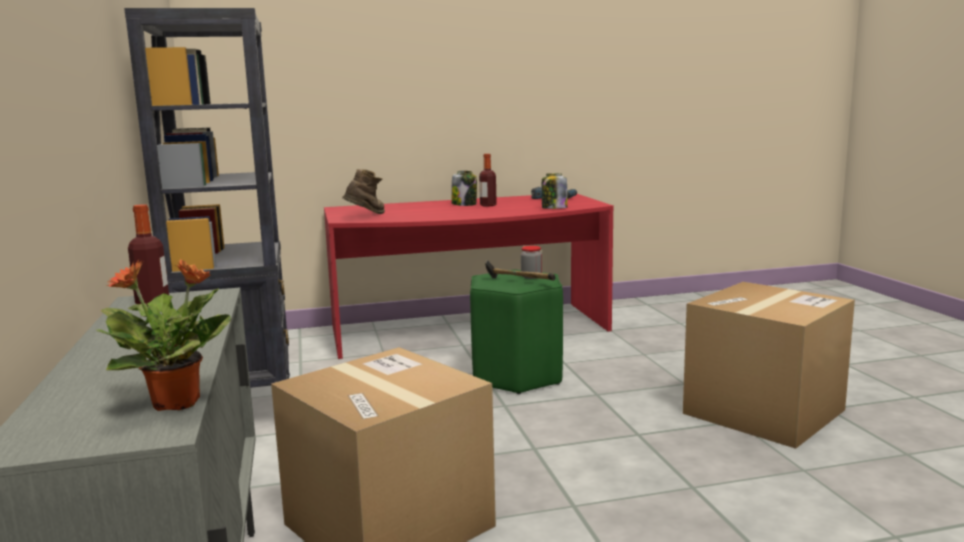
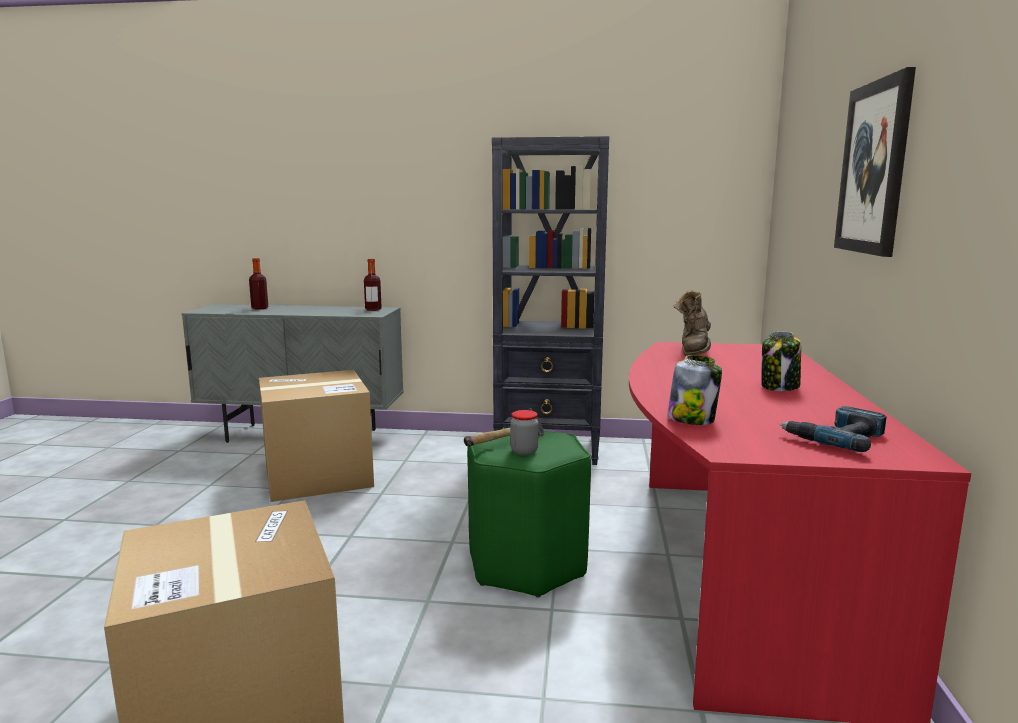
camera: 110 degrees right, 0 degrees up
(178, 403) = (219, 312): potted plant -> none
(366, 216) = (694, 351): brown boot -> brown boot turned 60 degrees clockwise
(432, 72) = (873, 168): none -> picture
(488, 205) = (760, 395): bottle -> bottle (260, 308)

